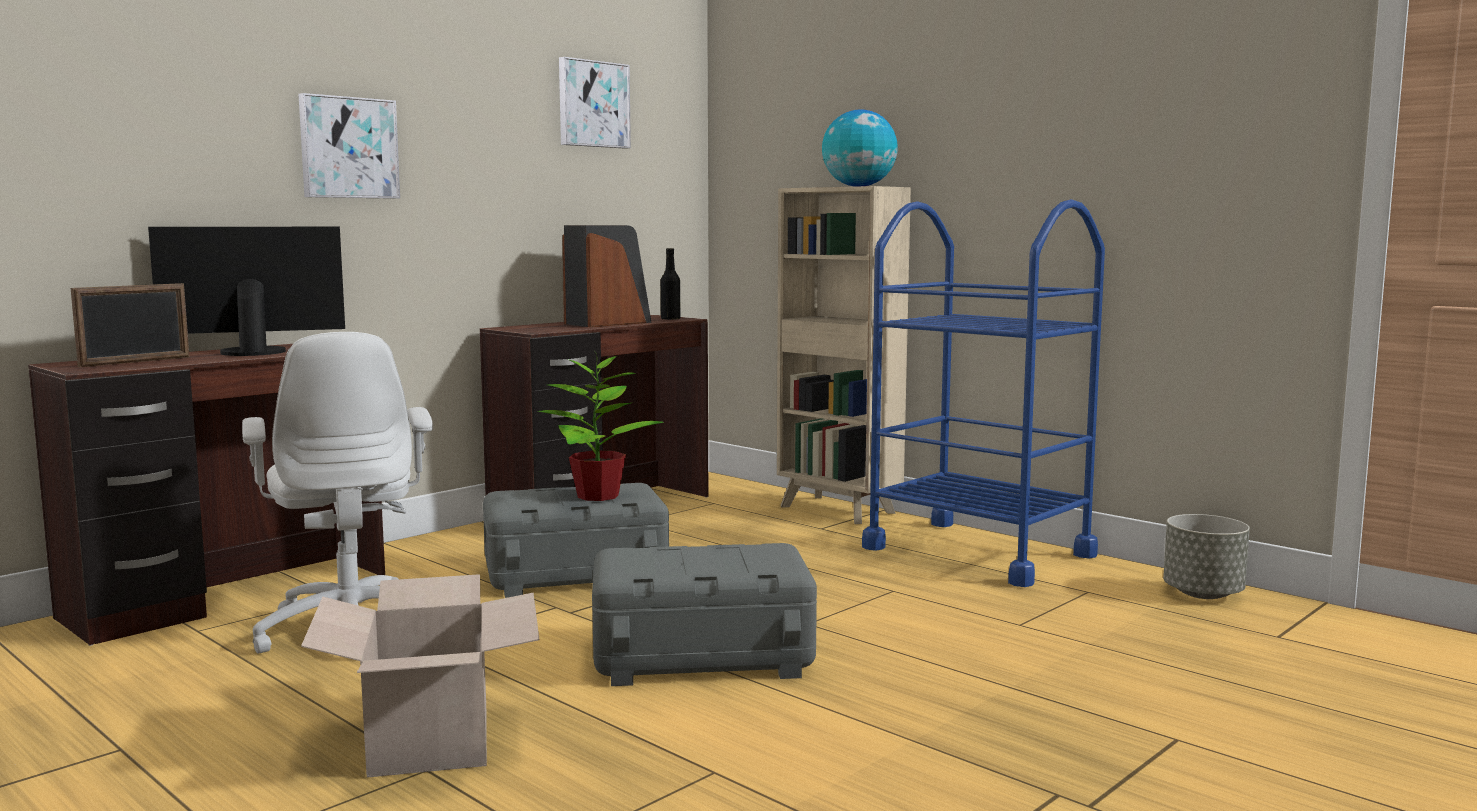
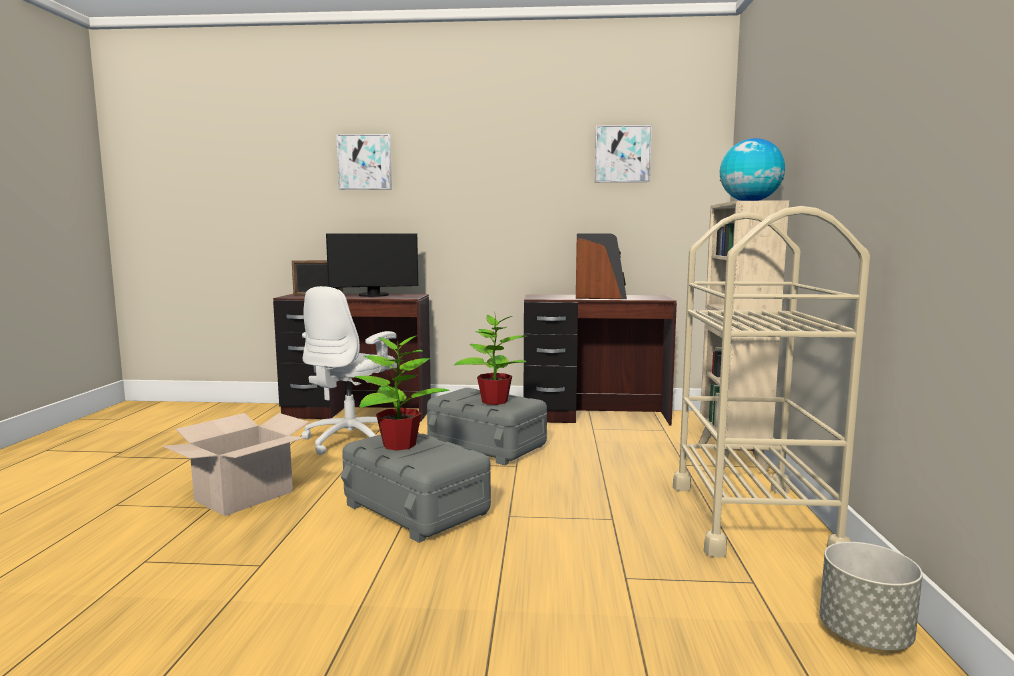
camera: 50 degrees right, 0 degrees up
(253, 351) = (374, 295): monitor -> monitor turned 135 degrees clockwise
(348, 148) = (450, 191): picture -> picture (365, 162)
(670, 319) = (651, 298): black bottle -> none
(674, 563) = (398, 445): none -> potted plant
(978, 552) = (751, 518): blue cart -> beige cart

